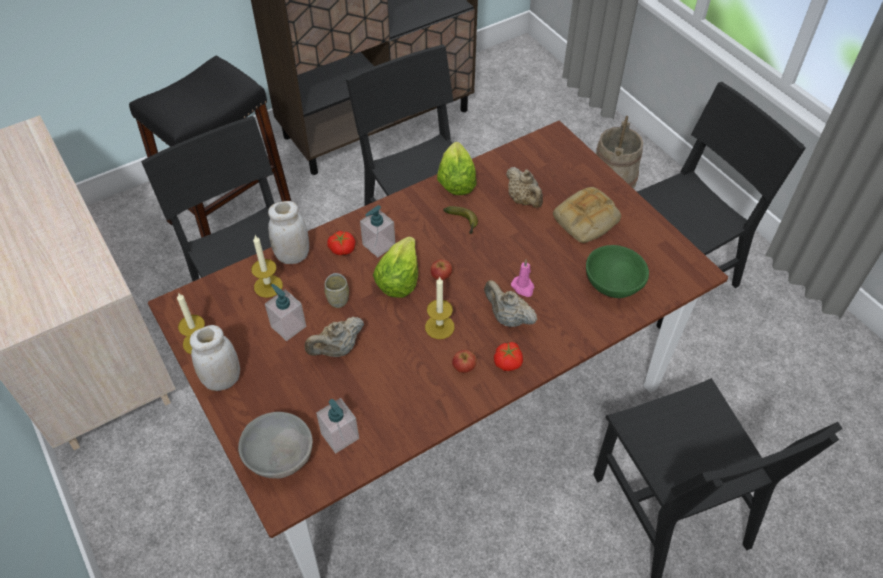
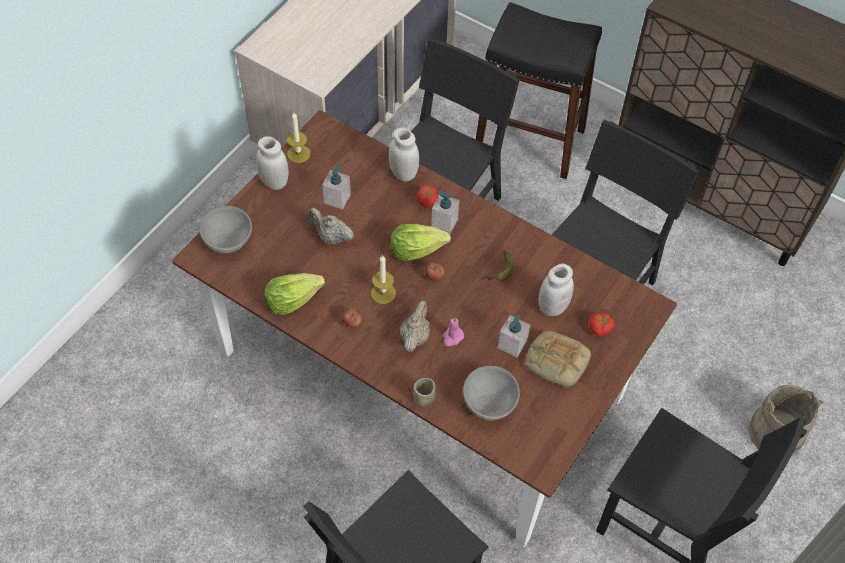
camera: 65 degrees right, 5 degrees up
(268, 286) = (367, 171): candle -> none
(338, 300) = (376, 218): cup -> cup (424, 398)
(340, 436) = (259, 268): soap dispenser -> soap dispenser (512, 344)
(456, 181) = (546, 249): lettuce -> lettuce (292, 299)
(508, 362) = (371, 350): tomato -> tomato (600, 328)
(524, 200) = (552, 307): beige teapot -> white jar
(612, 284) = (490, 403): green bowl -> grey bowl

